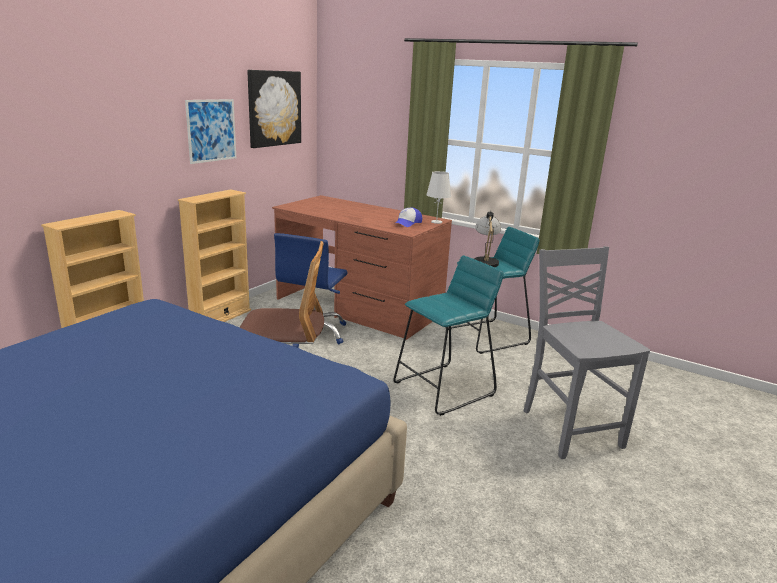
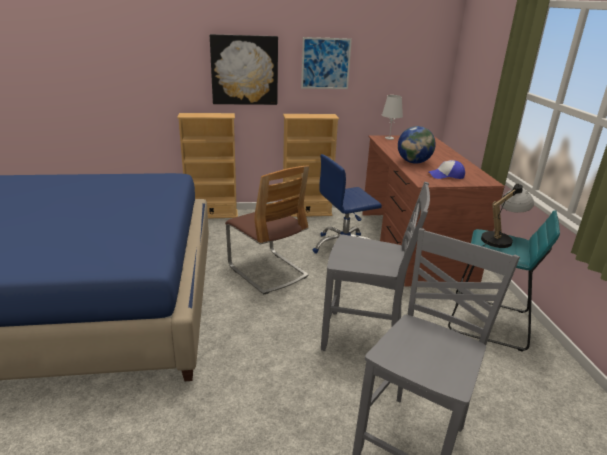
camera: 50 degrees right, 5 degrees up
(274, 108) = (399, 49): picture -> picture (244, 70)
(363, 219) = (413, 162): none -> globe
(436, 222) = (480, 182): white table lamp -> white table lamp (389, 138)
(444, 389) = (364, 338): turquoise stool -> grey chair

